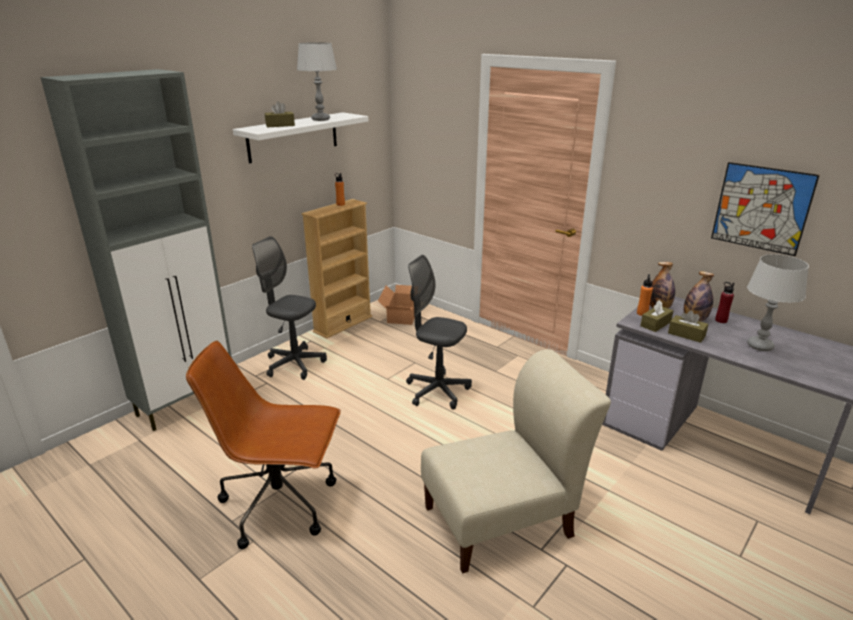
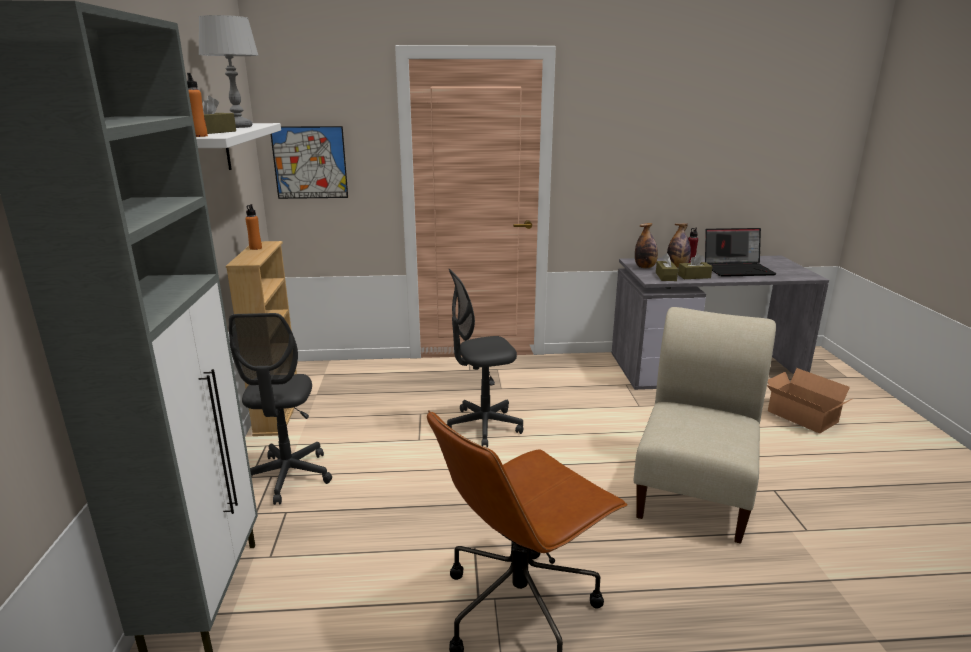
camera: 45 degrees left, 5 degrees down
(294, 364) = (288, 476): grey office chair -> grey office chair turned 75 degrees counterclockwise
(401, 315) = (332, 380): cardboard box -> cardboard box (802, 418)
(642, 313) = (644, 273): orange bottle -> orange bottle (199, 136)
(760, 346) = (738, 269): grey table lamp -> laptop
(761, 208) = (695, 163): picture -> picture (310, 162)

